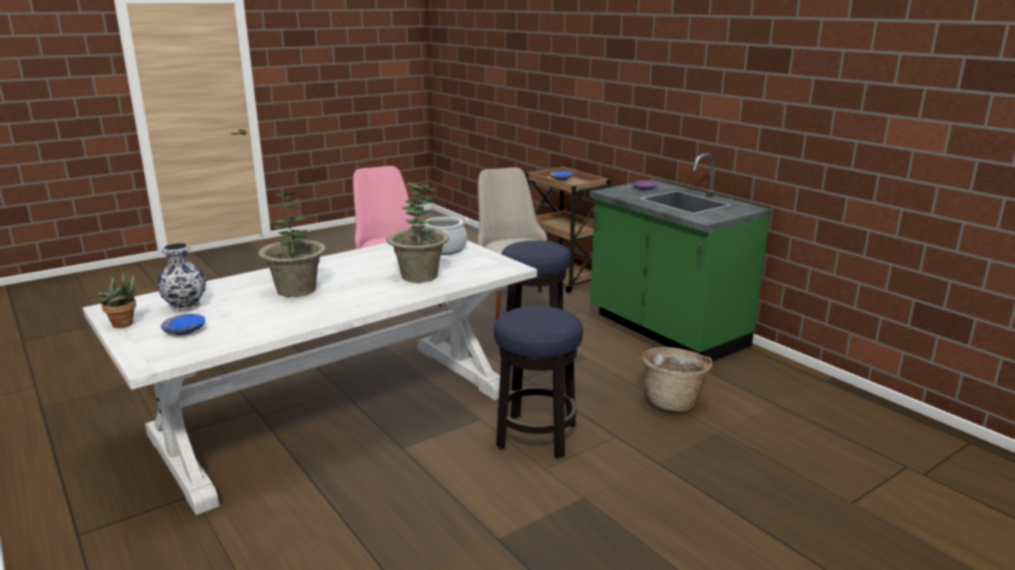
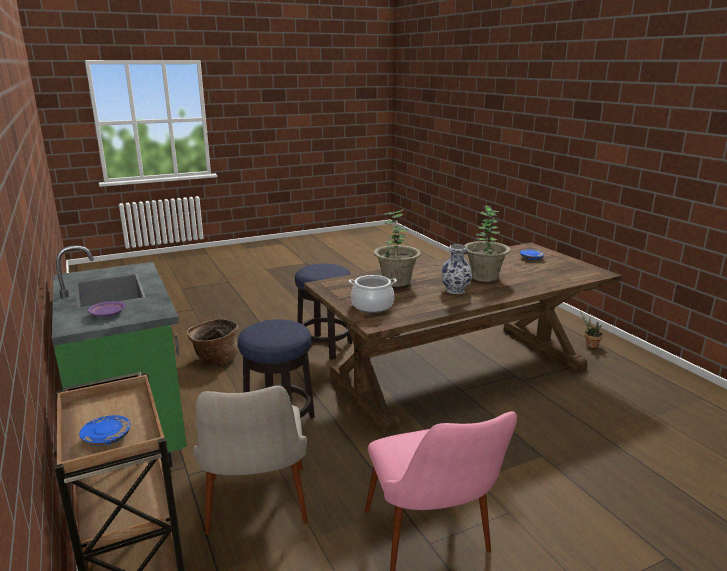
camera: 170 degrees left, 0 degrees up
(125, 325) = (572, 263): potted plant -> potted plant (590, 345)
(185, 307) = (550, 271): vase -> vase (456, 290)
(336, 413) = (459, 373): white dining table -> brown dining table

